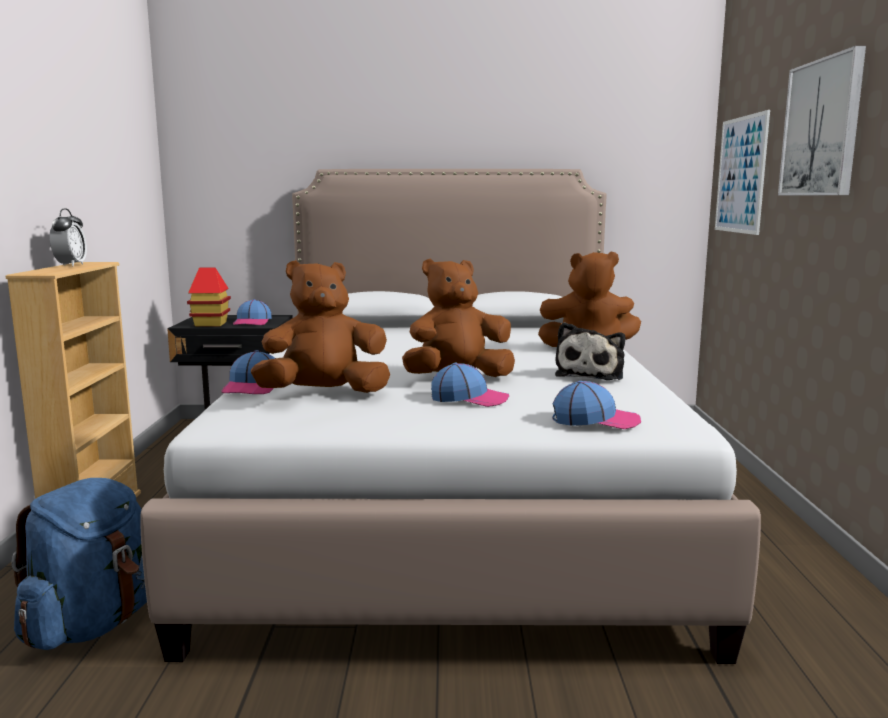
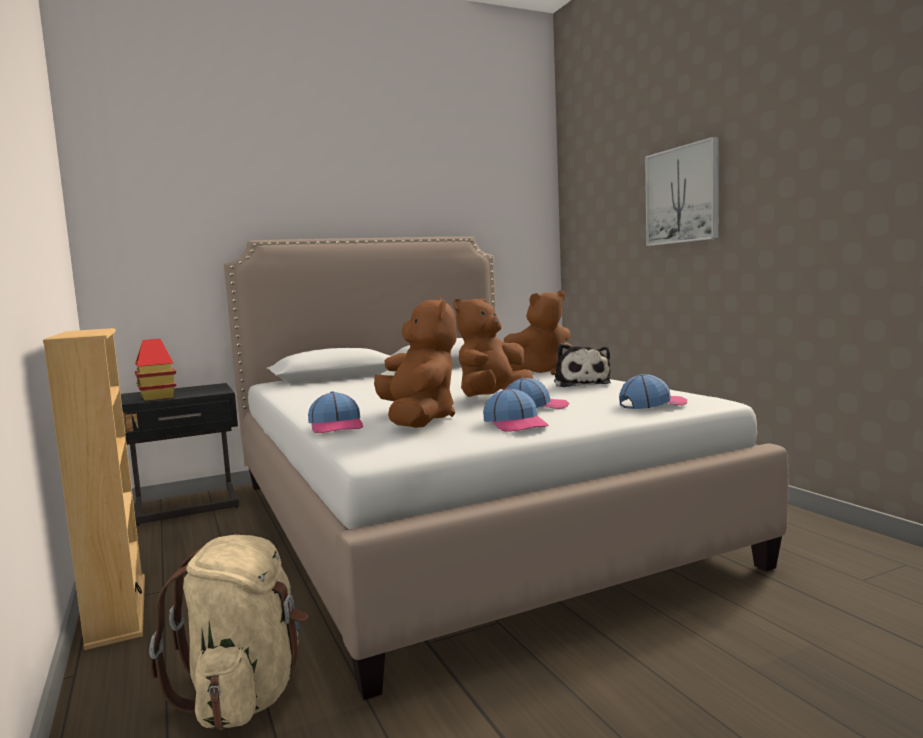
camera: 25 degrees left, 5 degrees down
(71, 265) = (78, 331): alarm clock -> none
(95, 623) = (245, 693): blue backpack -> beige backpack
(252, 322) = (200, 391): cap -> cap (516, 424)
(324, 394) = (418, 420): brown plush toy -> brown plush toy turned 120 degrees clockwise
(741, 175) = (596, 236): picture -> none

